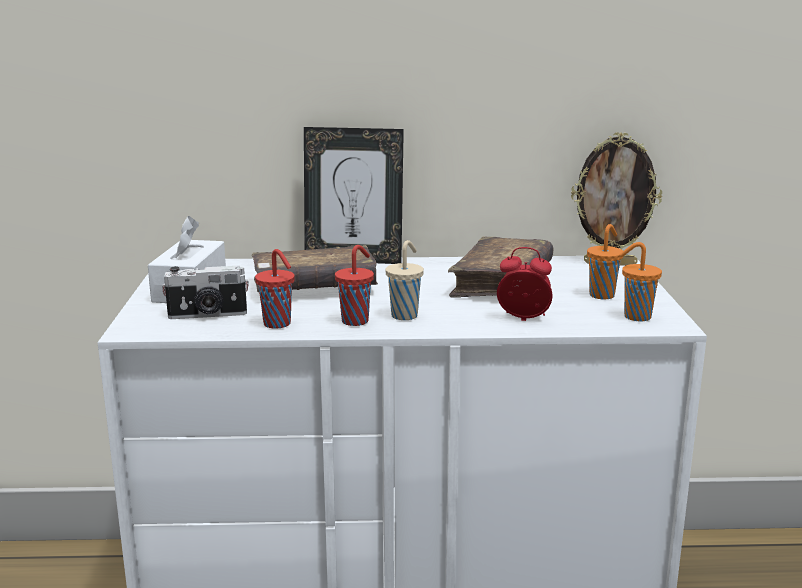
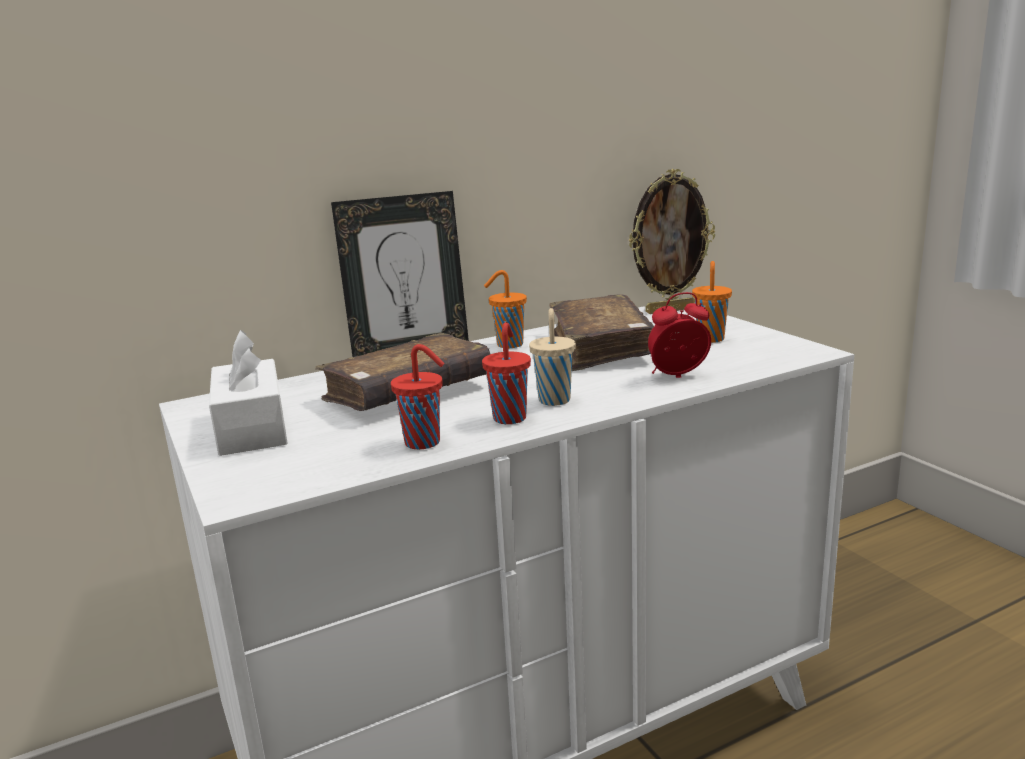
camera: 25 degrees left, 0 degrees up
(207, 315) = (318, 453): camera -> none
(635, 317) = (771, 351): orange cup -> orange cup (508, 345)

